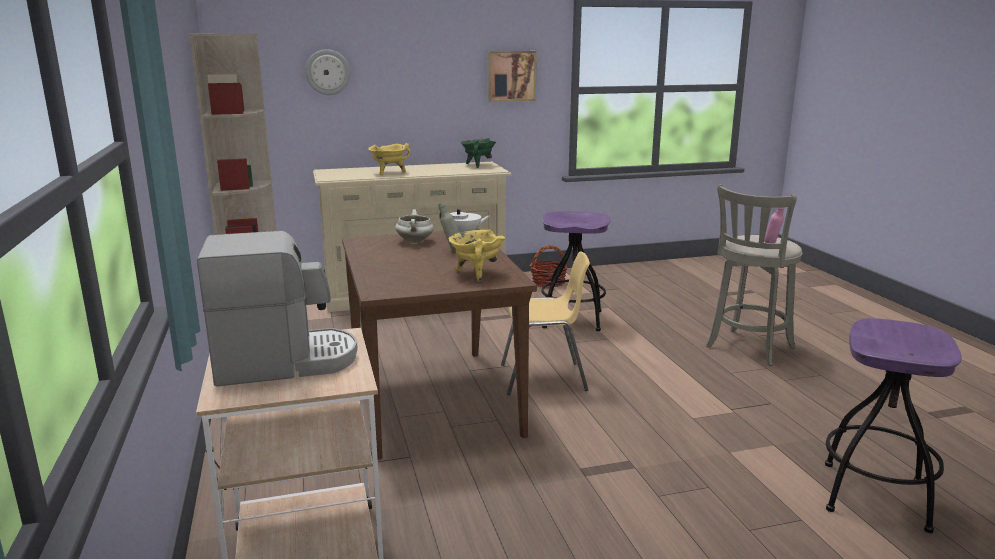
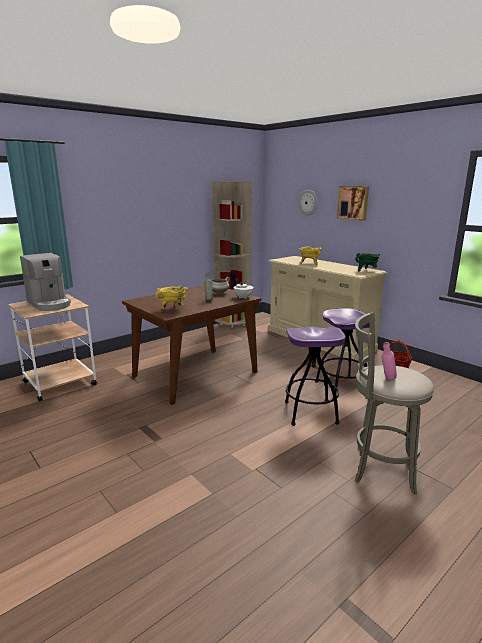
camera: 65 degrees right, 0 degrees up
(511, 76) = (411, 211): picture -> picture (353, 202)
(544, 378) = (243, 395): yellow chair -> none
(875, 496) = (159, 551): purple stool -> purple stool (310, 412)

